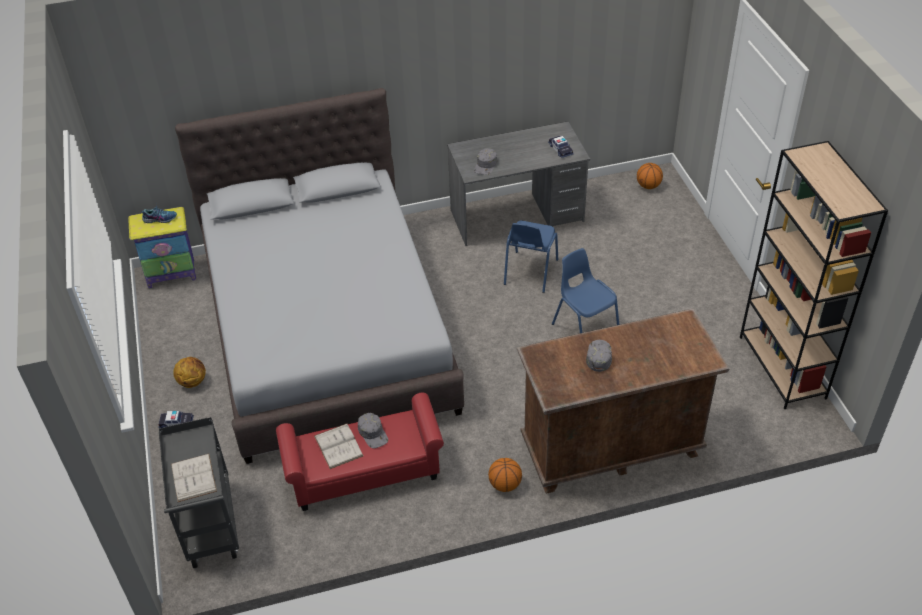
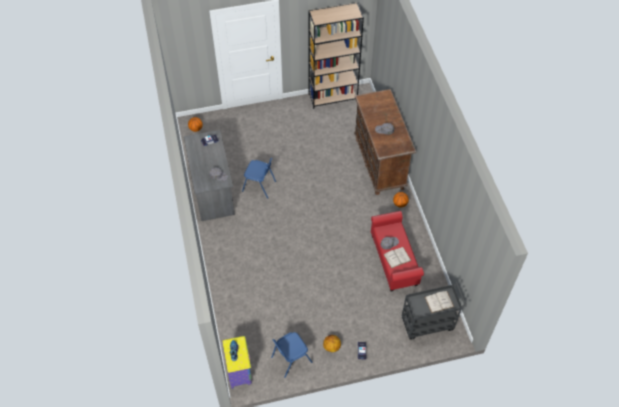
camera: 90 degrees left, 10 degrees up
(328, 329) = (295, 281): grey bed -> none
(585, 330) = (304, 166): blue chair -> blue chair (290, 359)

